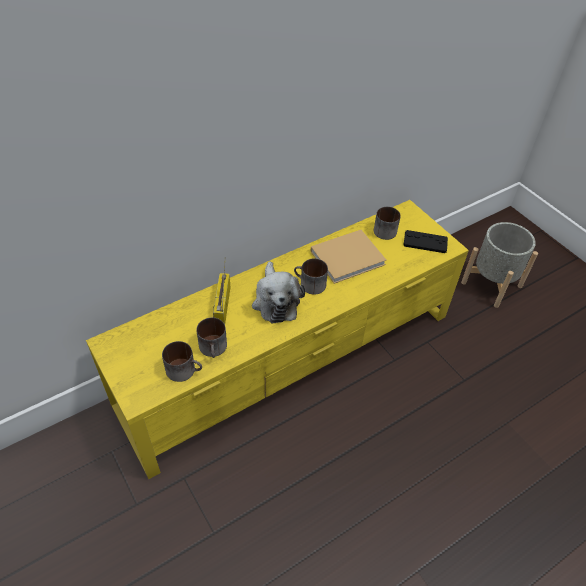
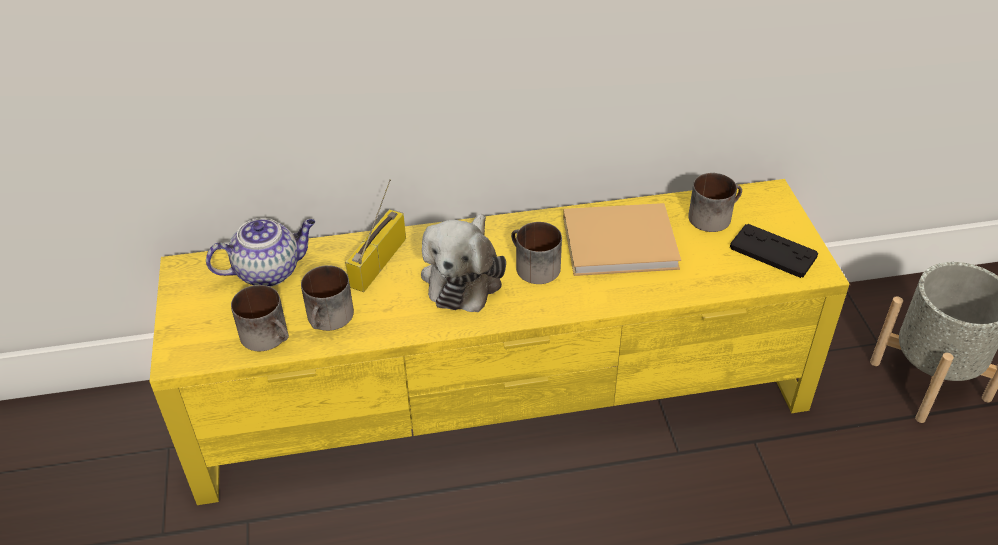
camera: 25 degrees right, 5 degrees down
(160, 330) = (269, 271): none -> teapot

